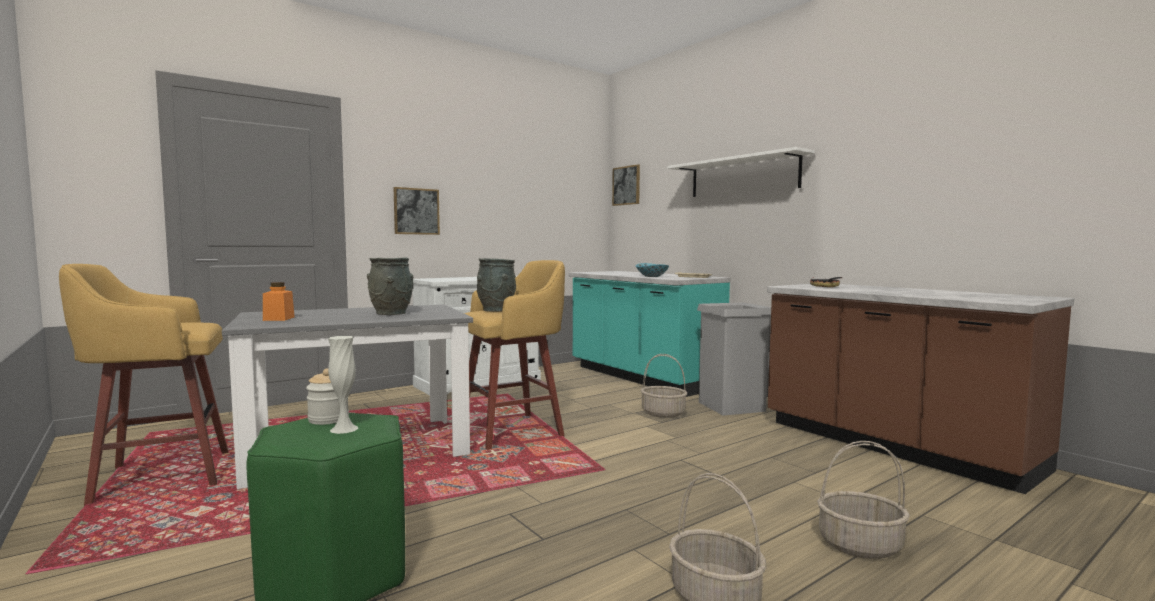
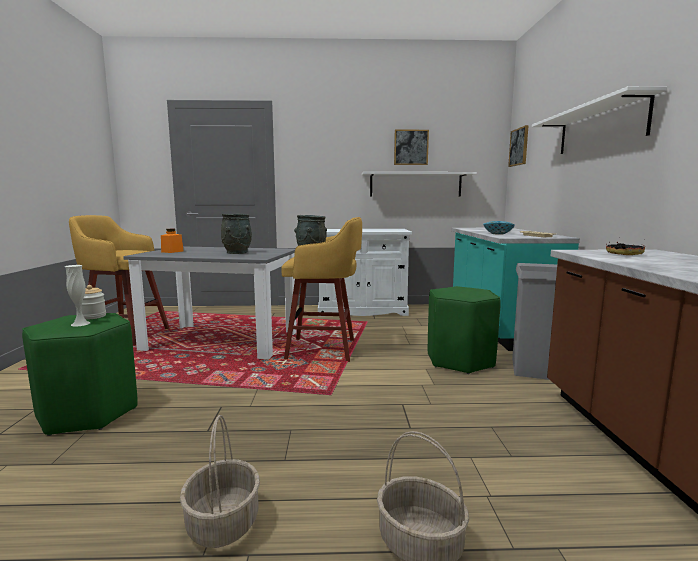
camera: 35 degrees right, 5 degrees up
(416, 211) = (325, 179): picture -> picture (411, 147)
(522, 222) = (415, 184): none -> white shelf
(663, 413) = (460, 361): basket -> green stool

